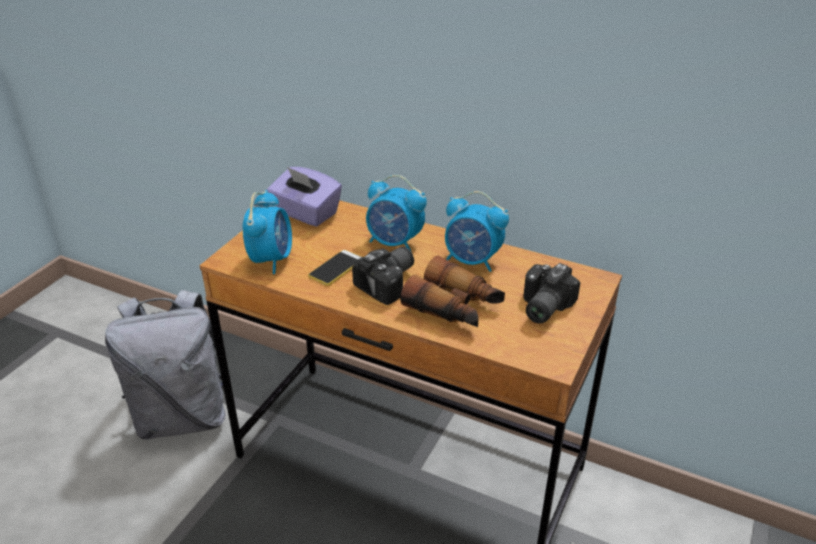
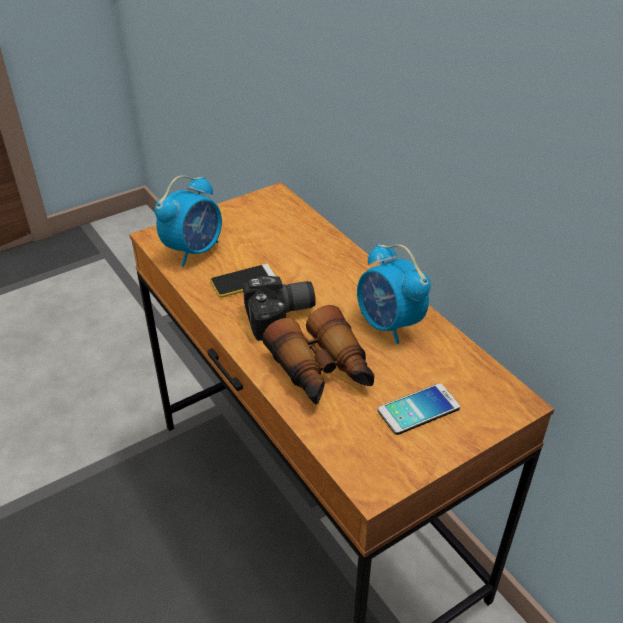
camera: 30 degrees right, 5 degrees up
(183, 416) = (150, 370): grey backpack -> none
(305, 213) = (267, 212): purple tissue box -> none
(395, 243) = (325, 274): alarm clock -> none
(541, 307) = (418, 409): camera -> phone

